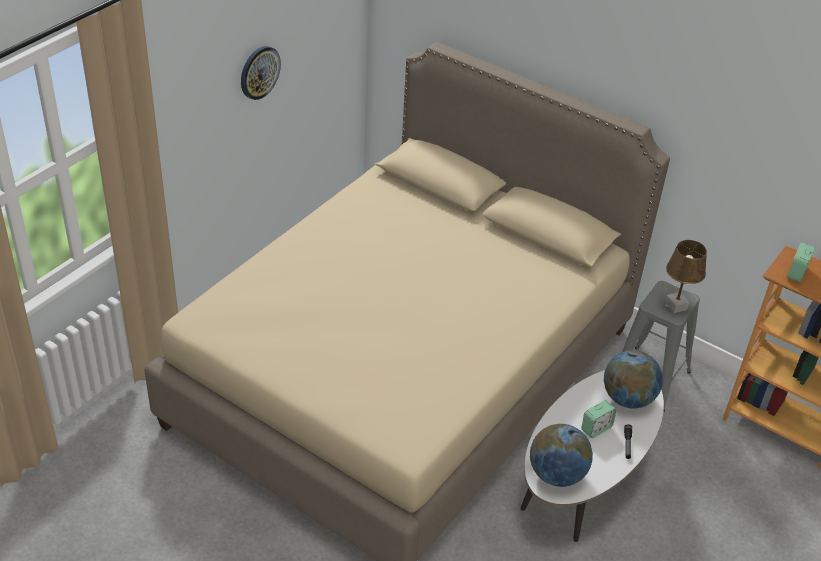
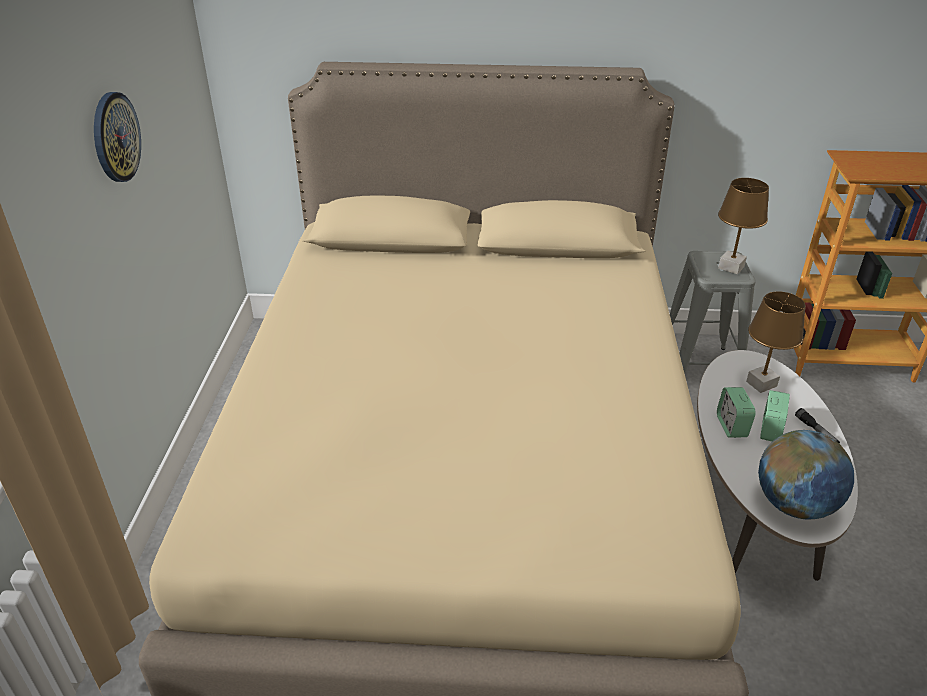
camera: 30 degrees left, 5 degrees down
(628, 399) = (761, 384): globe -> brown table lamp
(796, 273) = (870, 167): alarm clock -> alarm clock (731, 426)

